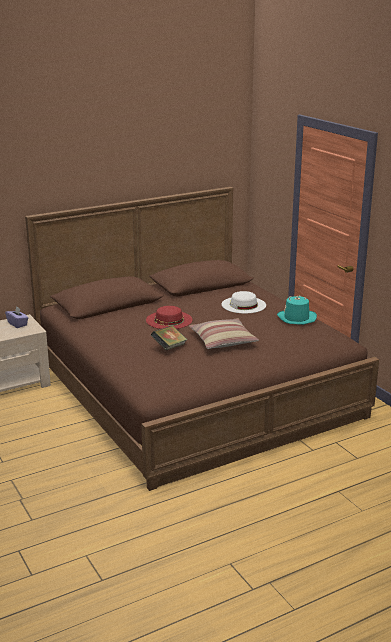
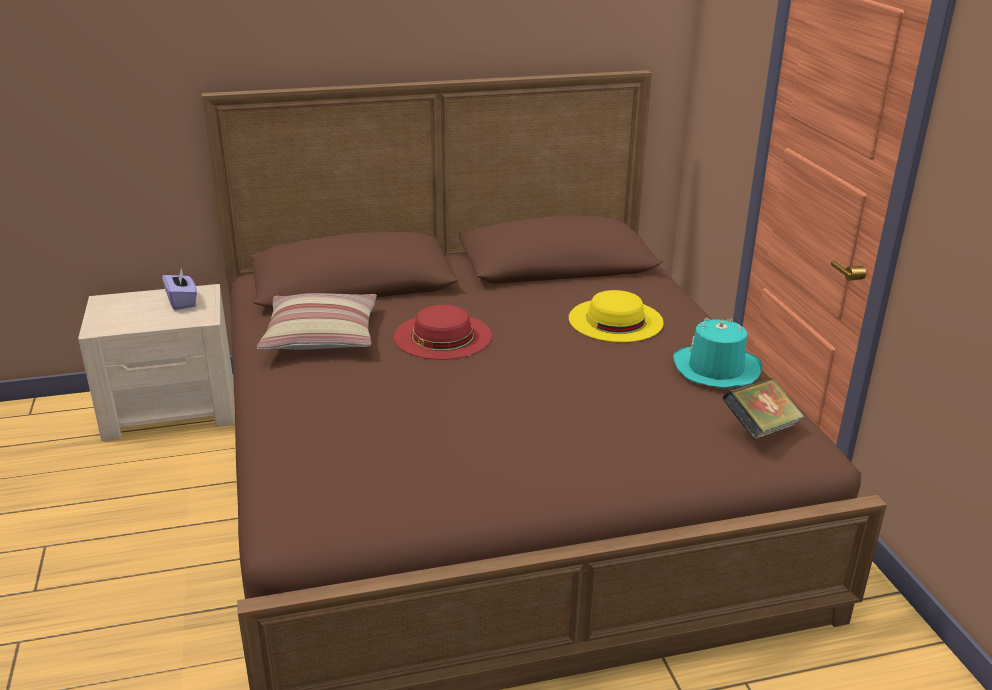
camera: 15 degrees right, 5 degrees up
(169, 347) = (401, 405): book -> book (760, 429)
(223, 341) = (525, 404): pillow -> pillow (321, 335)
(243, 305) = (615, 320): white hat -> yellow hat

